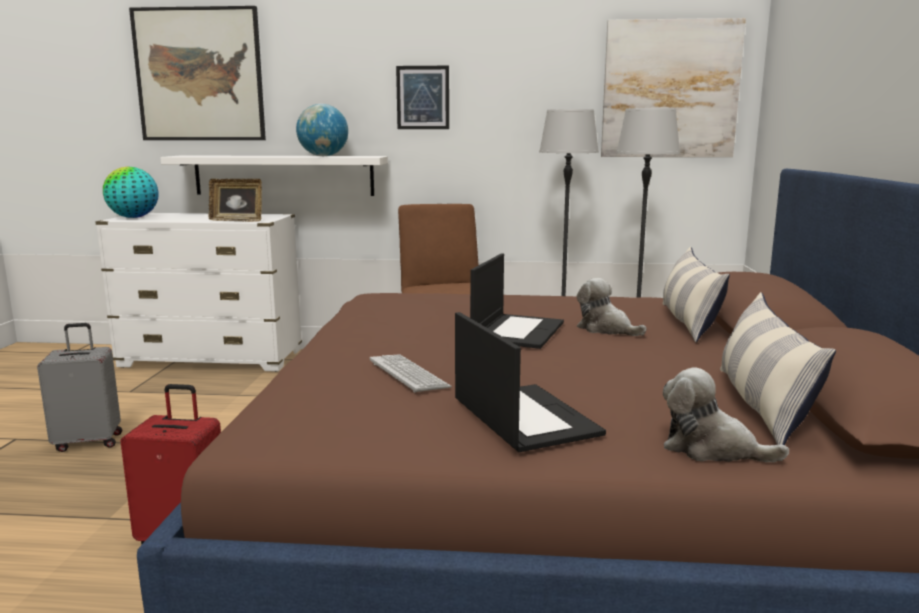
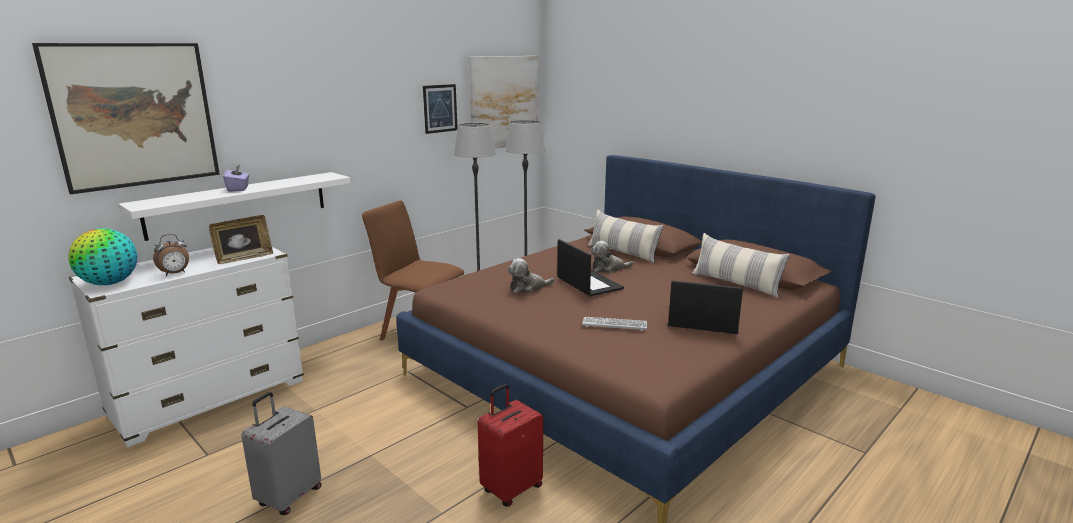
camera: 50 degrees left, 5 degrees up
(174, 220) = (175, 274): none -> alarm clock
(271, 156) = (238, 189): none -> purple tissue box
(323, 156) = (291, 182): globe -> none
(423, 97) = (355, 120): picture -> picture (440, 108)
(711, 449) = (764, 306): plush toy -> plush toy (528, 288)

